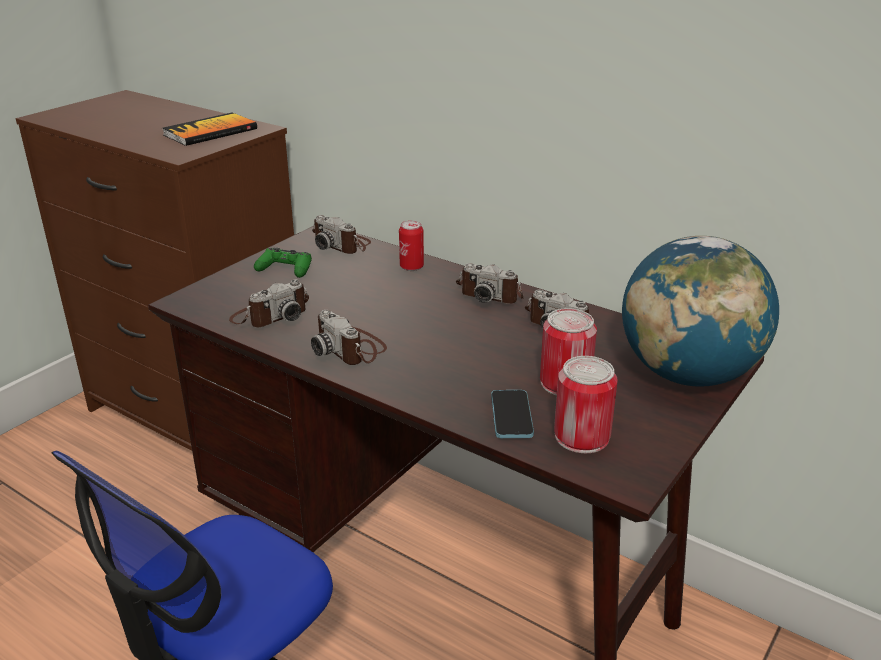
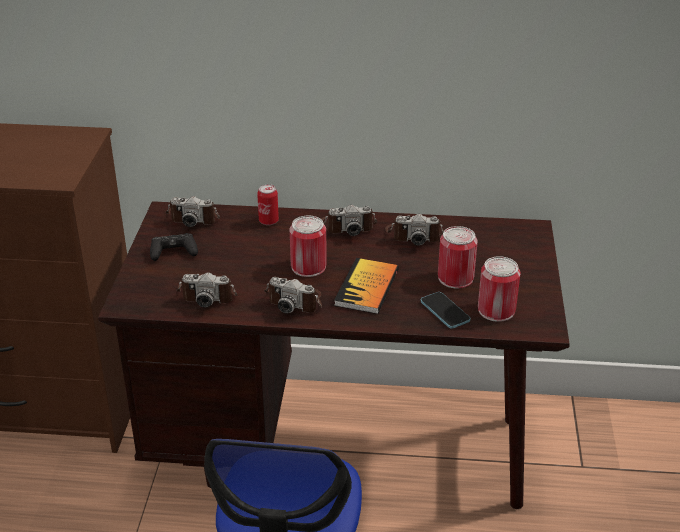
camera: 30 degrees left, 5 degrees up
(210, 132) = (52, 149): book -> book (367, 287)
(270, 315) = (208, 294): camera -> camera turned 75 degrees clockwise
(285, 269) = (173, 252): green game controller -> black game controller
(403, 320) = (308, 267): none -> can
(688, 374) = (520, 247): globe -> none

